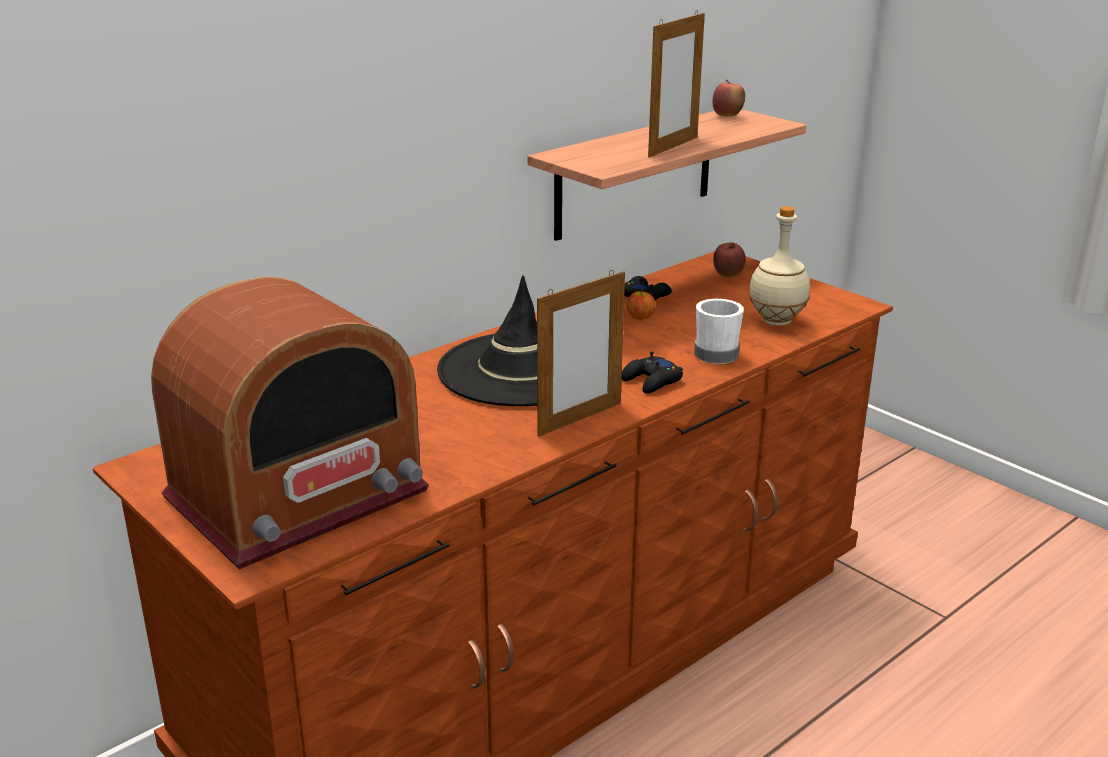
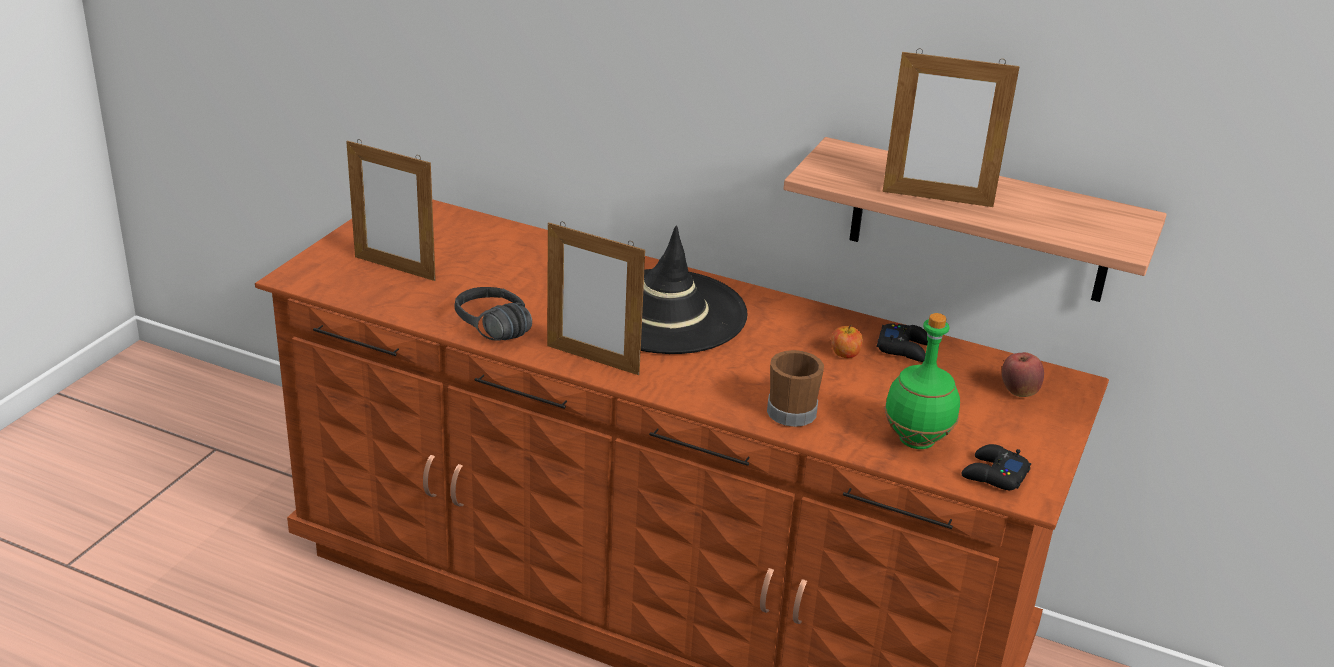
camera: 65 degrees right, 5 degrees up
(298, 495) = (394, 268): radio -> picture frame
(485, 465) = (483, 331): none -> black headphones
(652, 381) = (698, 384): black game controller -> black game controller (993, 475)
(713, 352) = (795, 410): white mug -> brown mug
(727, 116) = (1109, 214): apple -> none
(777, 321) = (916, 441): beige bottle -> green bottle

